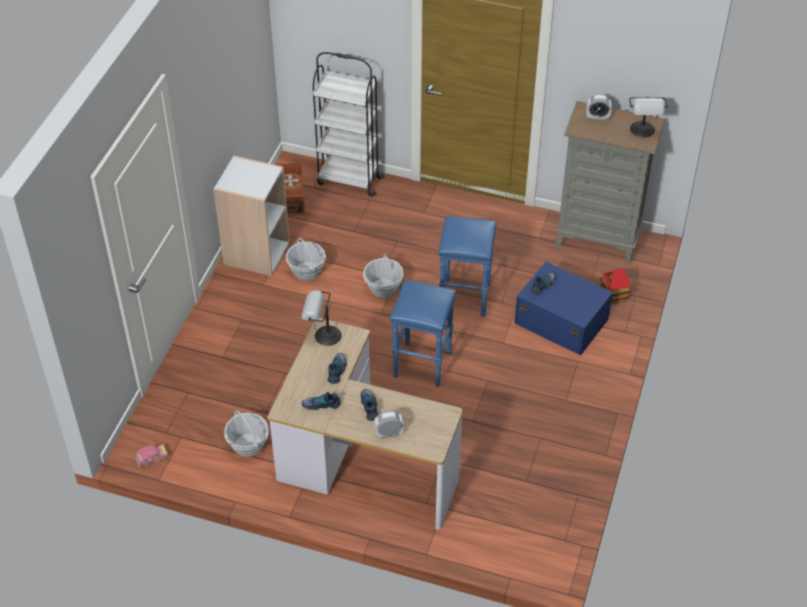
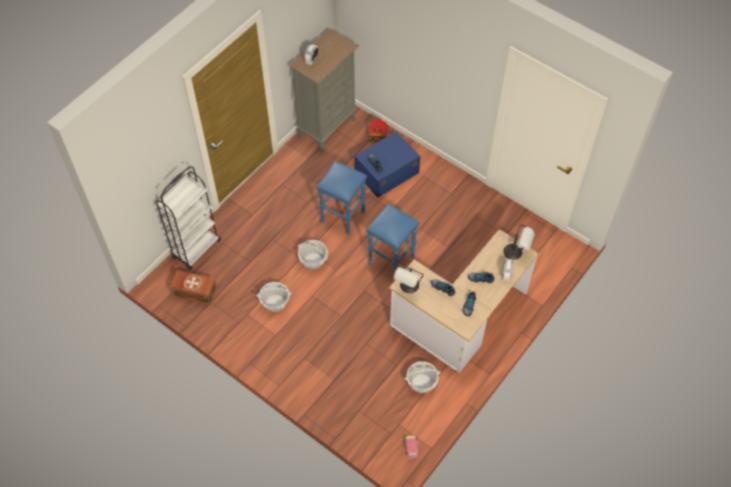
camera: 70 degrees left, 10 degrees up
(257, 252) = (241, 330): bookcase -> none
(643, 132) = (338, 43): table lamp -> table lamp (517, 252)

